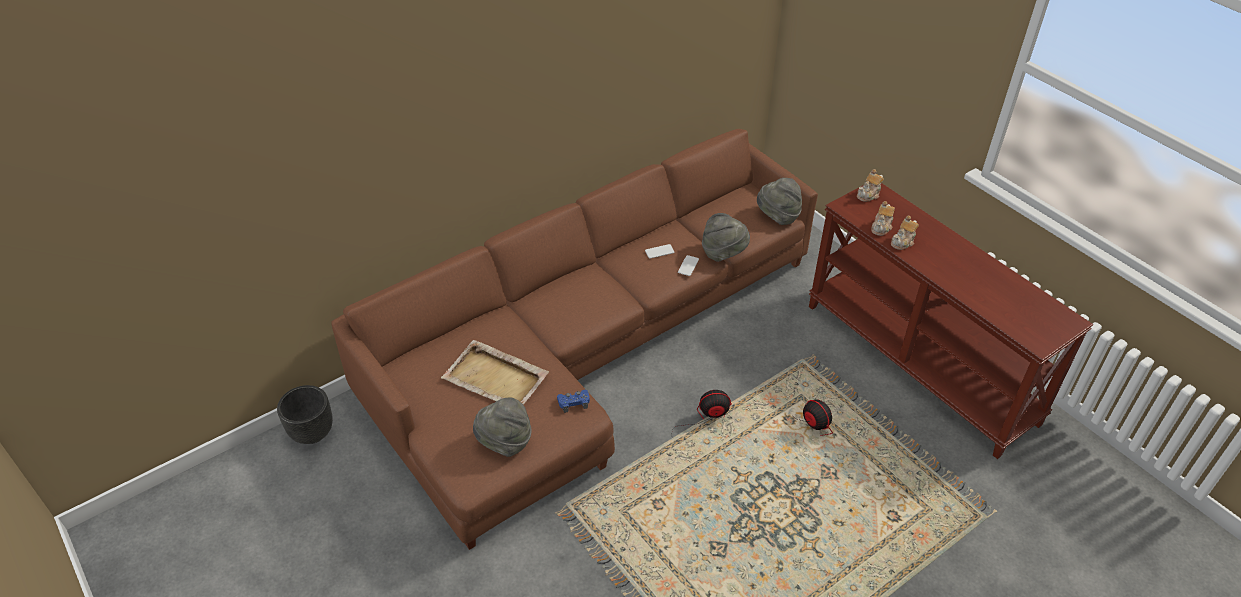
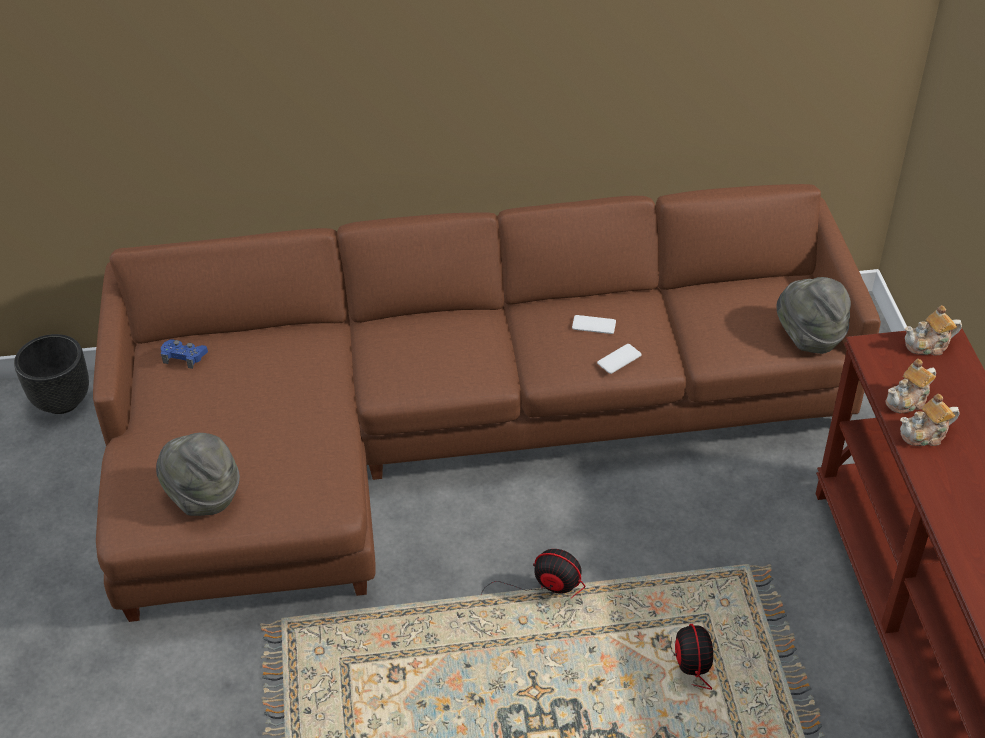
camera: 30 degrees right, 0 degrees up
(496, 378) = (255, 410): beige tray -> none
(573, 402) = (325, 482): blue game controller -> blue game controller (184, 356)
(723, 253) = (687, 360): grey hat -> none

